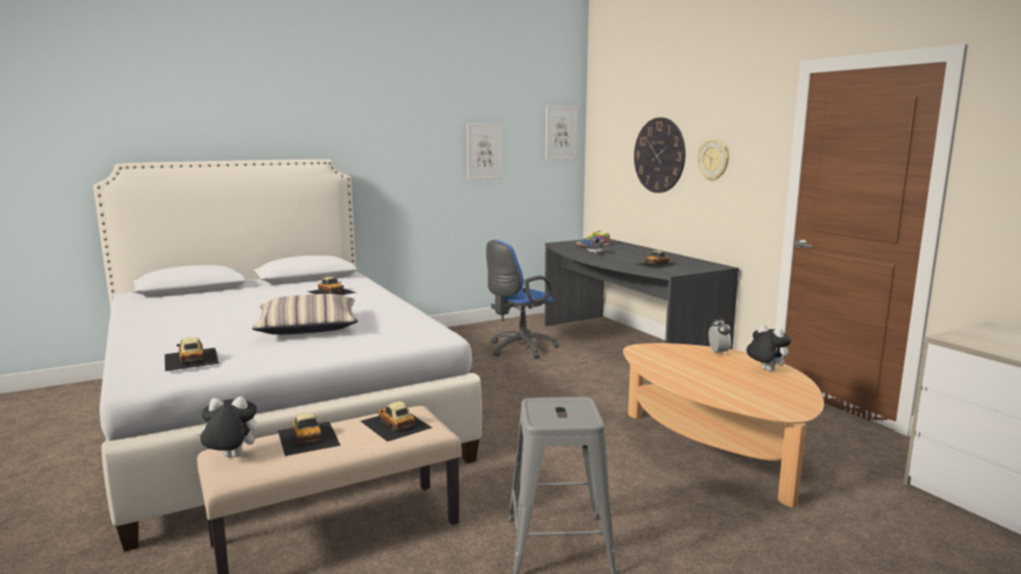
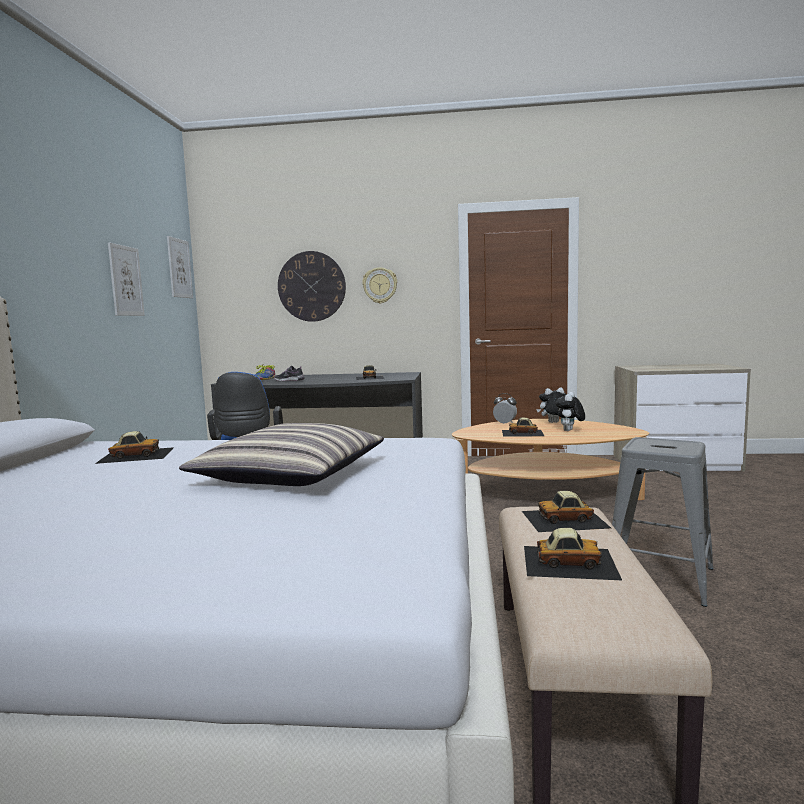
camera: 55 degrees left, 5 degrees down
(190, 359) = (344, 535): toy car -> toy car (522, 433)
(230, 457) = (606, 615): plush toy -> plush toy (570, 431)

